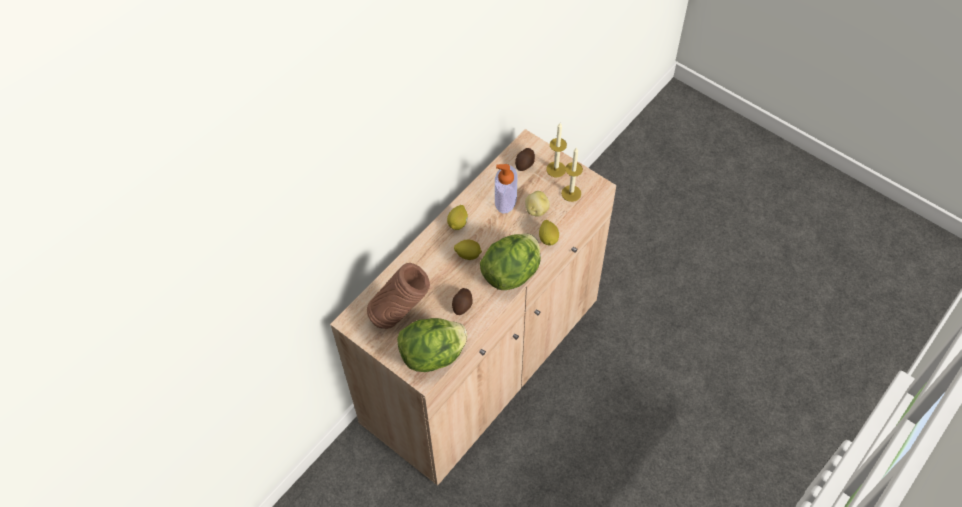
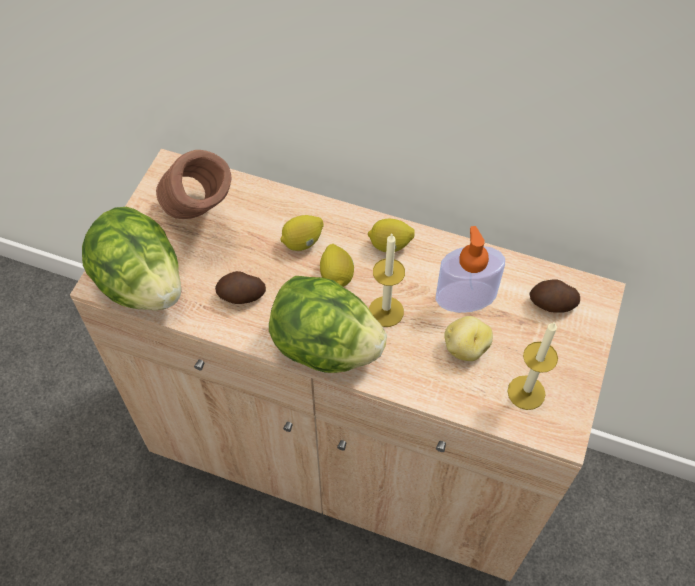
camera: 70 degrees right, 0 degrees up
(548, 238) = (415, 382): lemon -> lemon (302, 242)
(556, 169) = (565, 354): candle -> candle (386, 311)

